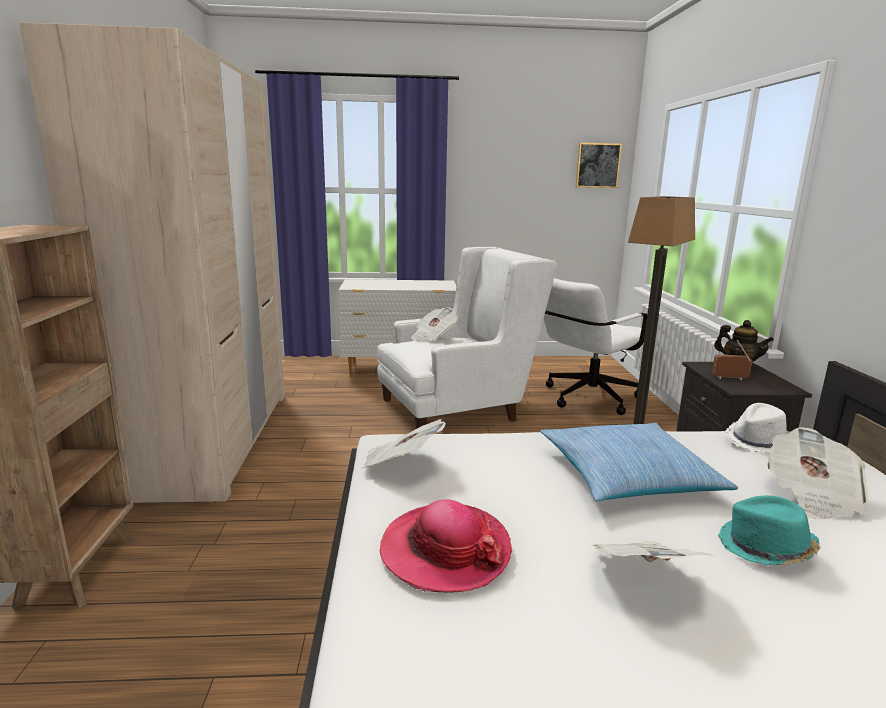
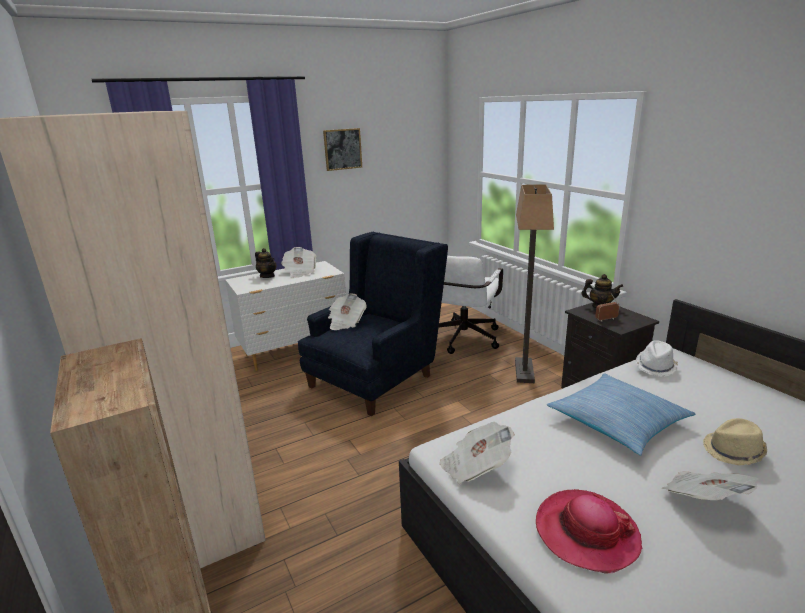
camera: 25 degrees left, 5 degrees up
(383, 282) = (267, 276): none -> teapot
(458, 408) = (377, 377): white armchair -> blue armchair
(597, 165) = (421, 144): picture -> picture (342, 149)
(765, 548) = (734, 451): turquoise hat -> beige hat
(812, 496) = (717, 401): newspaper -> newspaper (300, 272)

